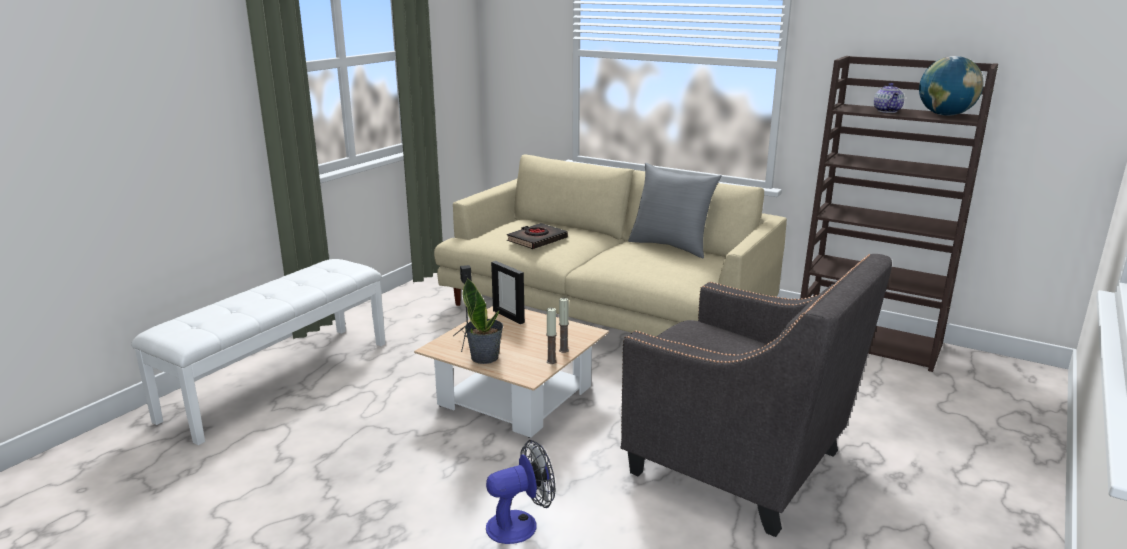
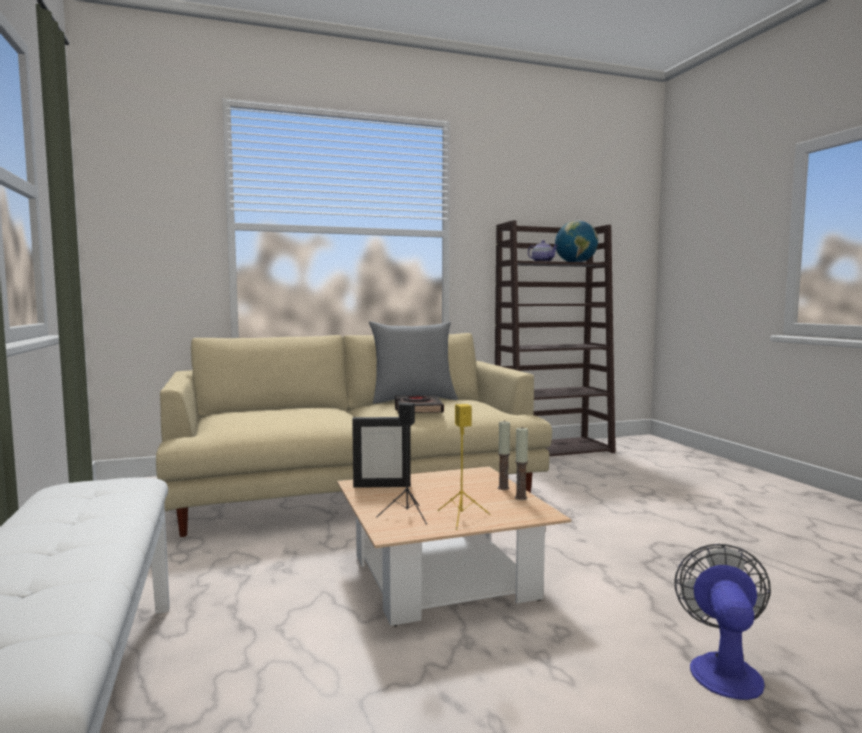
camera: 50 degrees left, 15 degrees down
(485, 357) = (461, 518): potted plant -> yellow speaker
(537, 240) = (293, 416): black book -> black book (417, 409)
(738, 463) = (683, 536): grey armchair -> none

